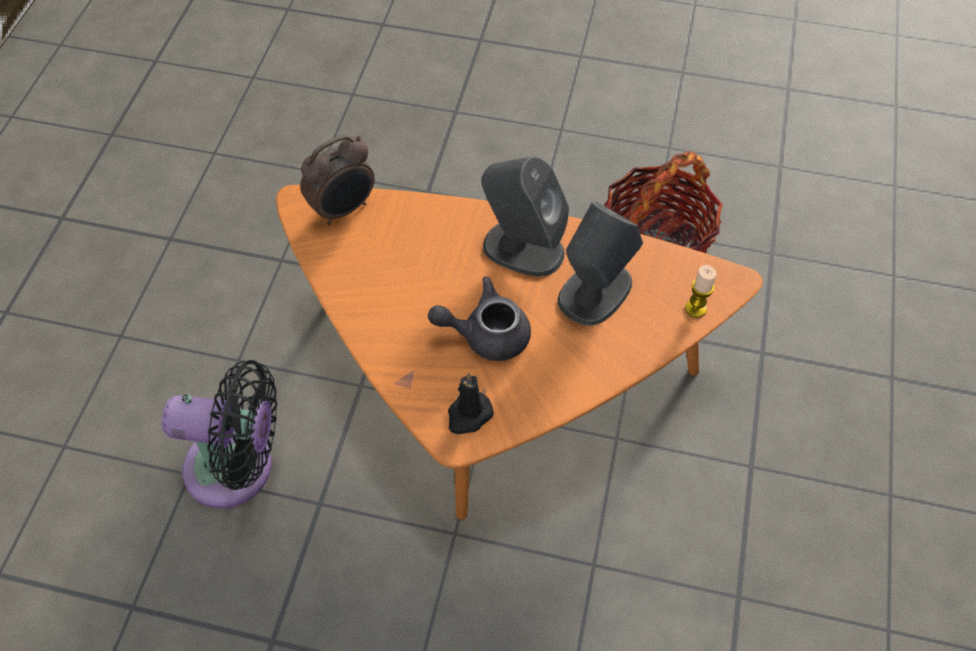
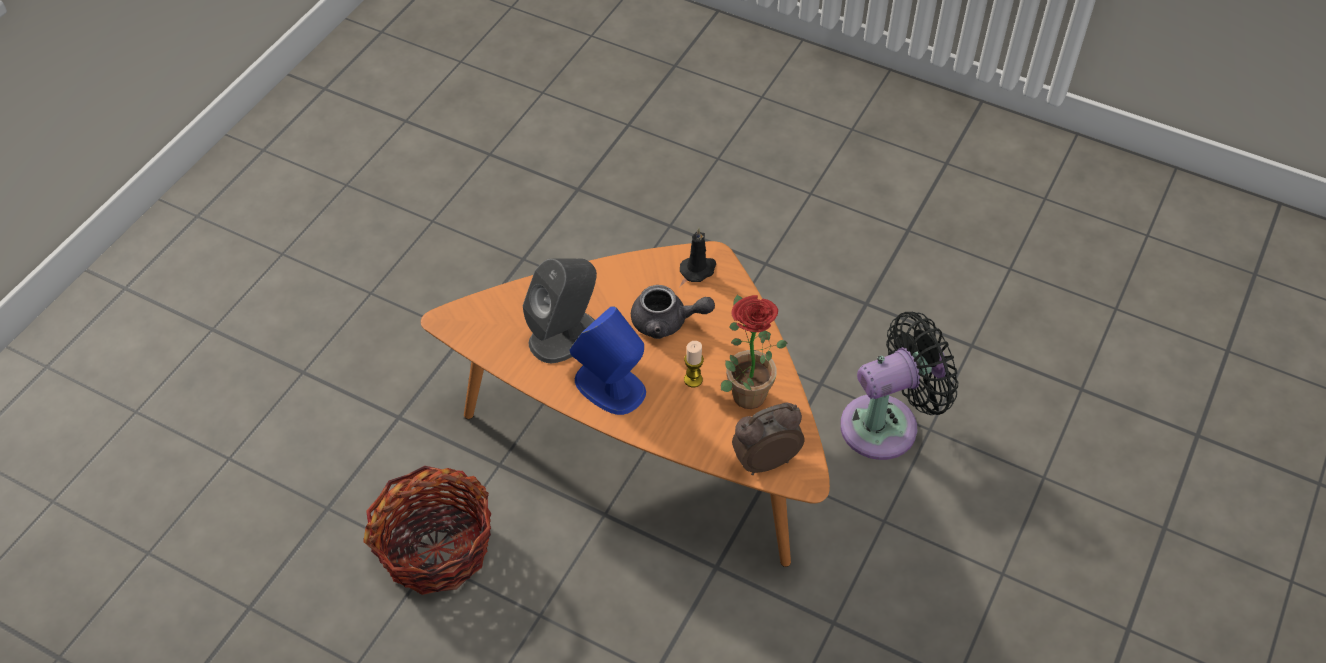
camera: 165 degrees left, 5 degrees down
(238, 468) = (887, 424): black fan -> black fan turned 135 degrees clockwise
(378, 275) = (744, 390): none -> potted plant
(522, 248) = (611, 387): grey speaker -> blue speaker
(695, 309) = (489, 306): candle -> candle (693, 379)

